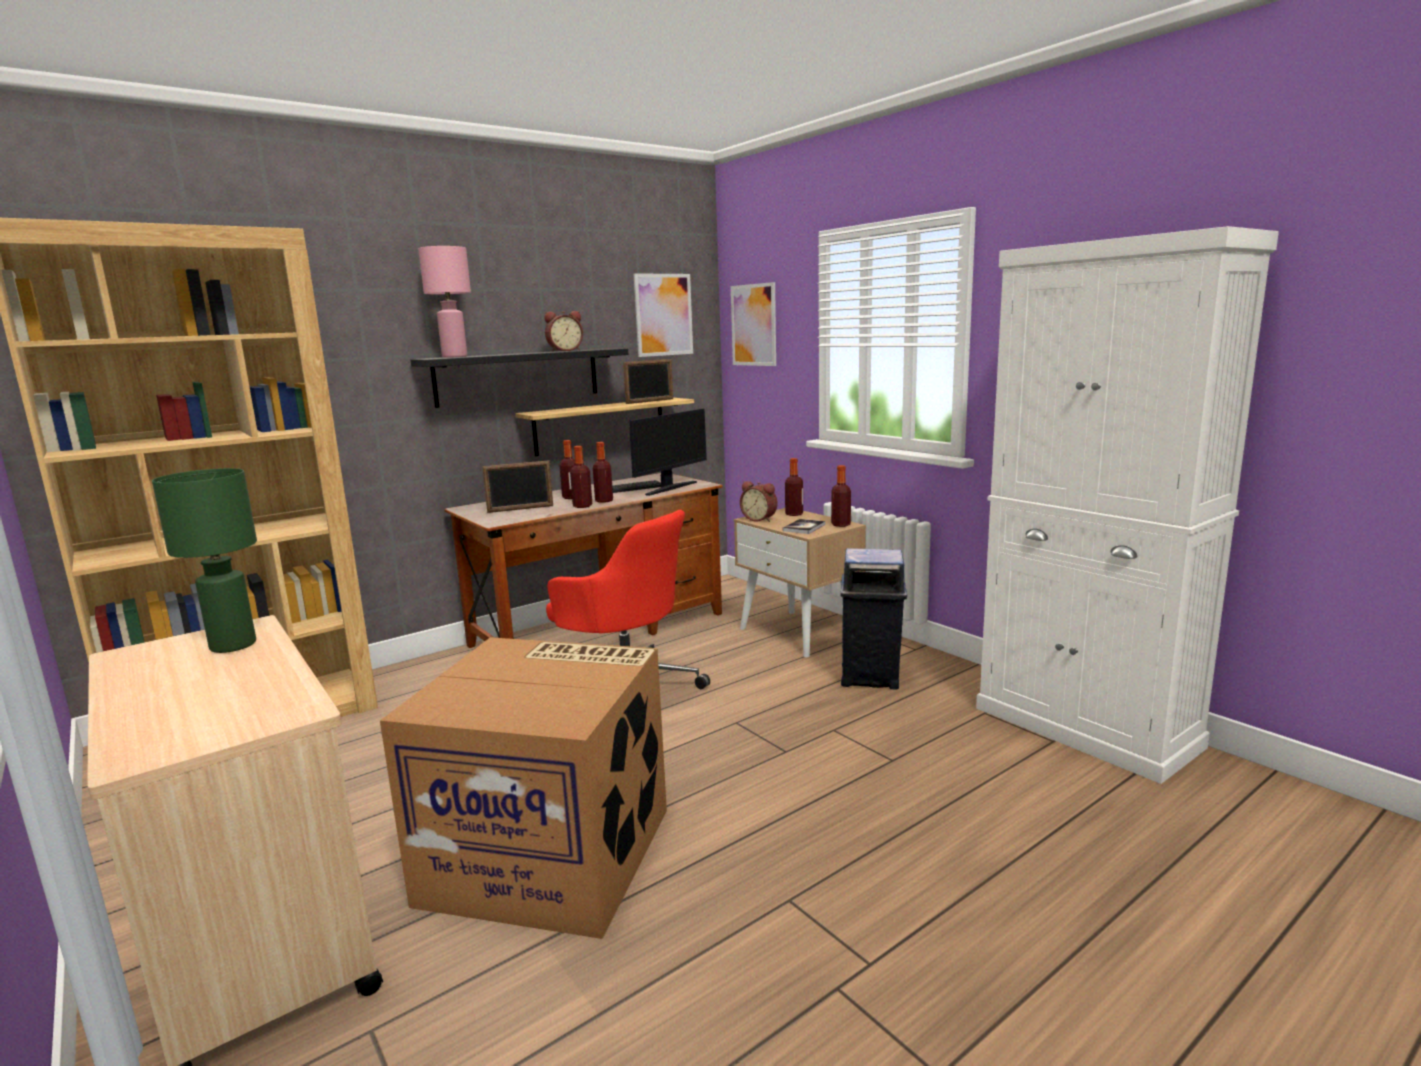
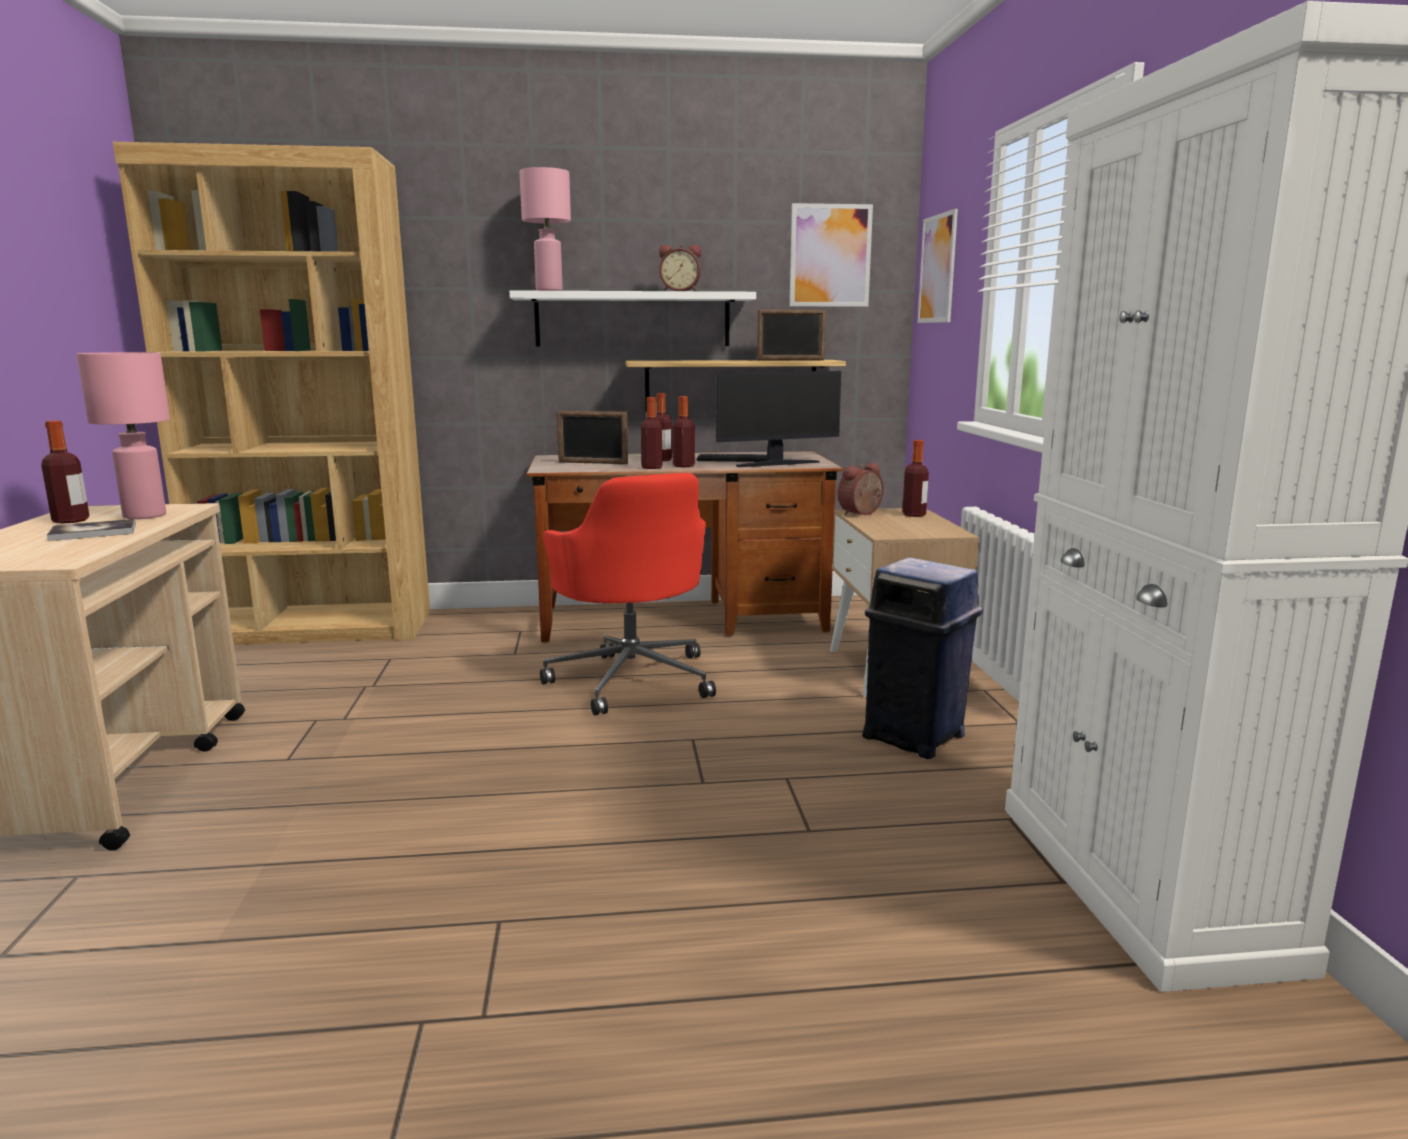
camera: 30 degrees right, 0 degrees up
(232, 646) = (143, 516): green table lamp -> pink table lamp
(518, 376) = (633, 319): black shelf -> white shelf
(552, 853) = (370, 797): cardboard box -> none
(760, 519) = (862, 513): alarm clock -> alarm clock turned 75 degrees clockwise
(804, 528) = (893, 528): book -> book (93, 532)
(841, 525) = (946, 532): bottle -> bottle (71, 521)

